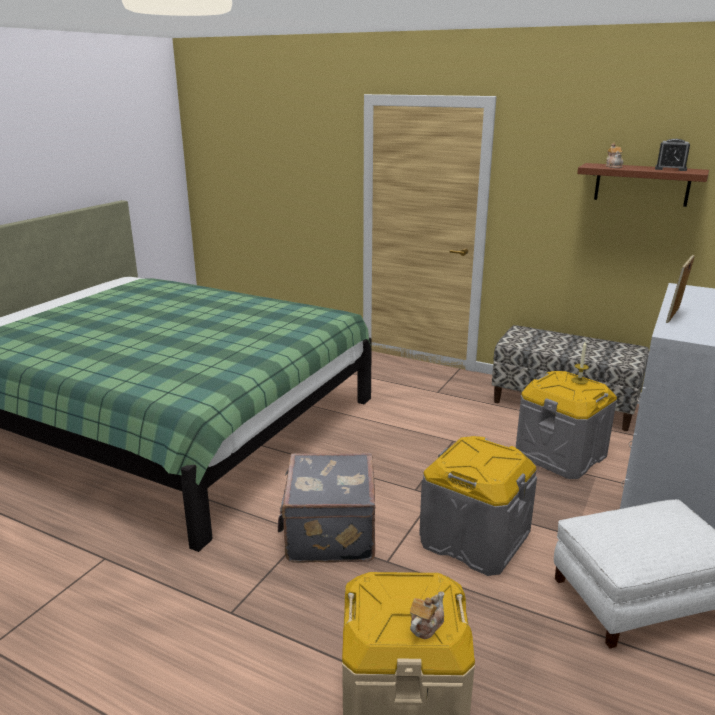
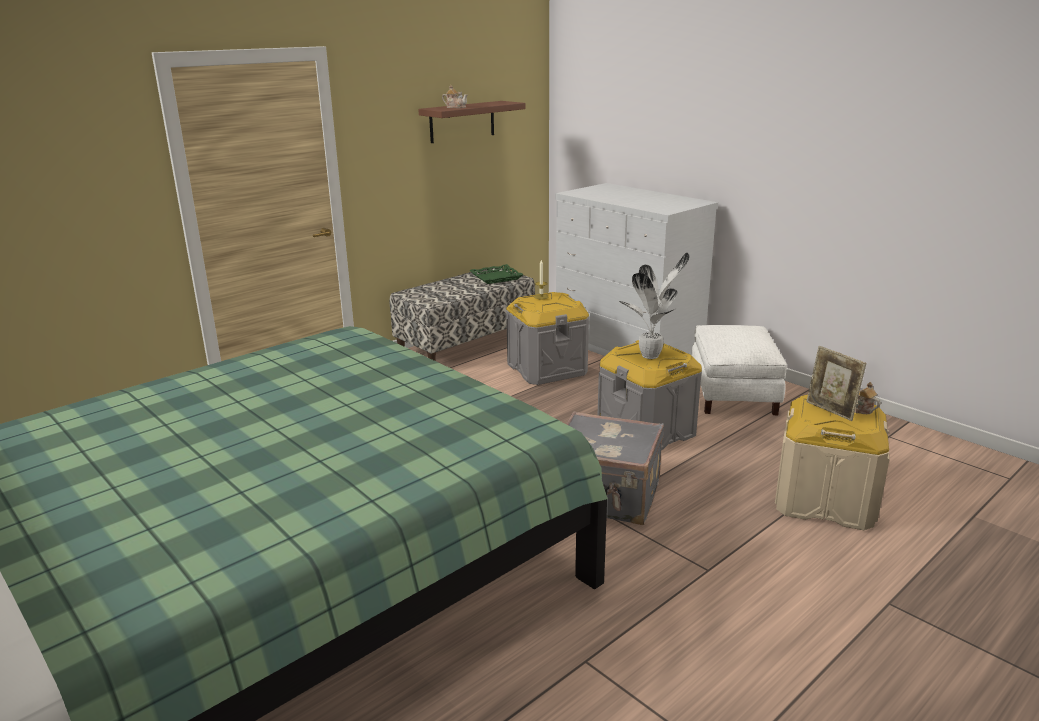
camera: 70 degrees left, 0 degrees up
(475, 459) = (652, 356): none -> potted plant
(614, 354) = (496, 278): none -> green tray
(670, 169) = (488, 103): alarm clock -> none
(674, 316) = (632, 204): picture frame -> picture frame (830, 411)

